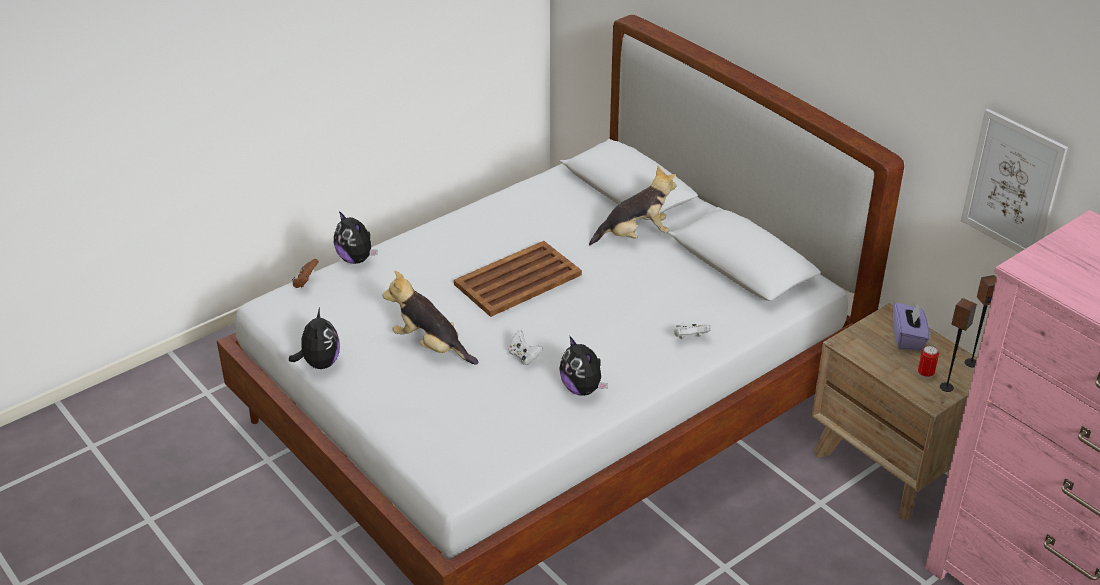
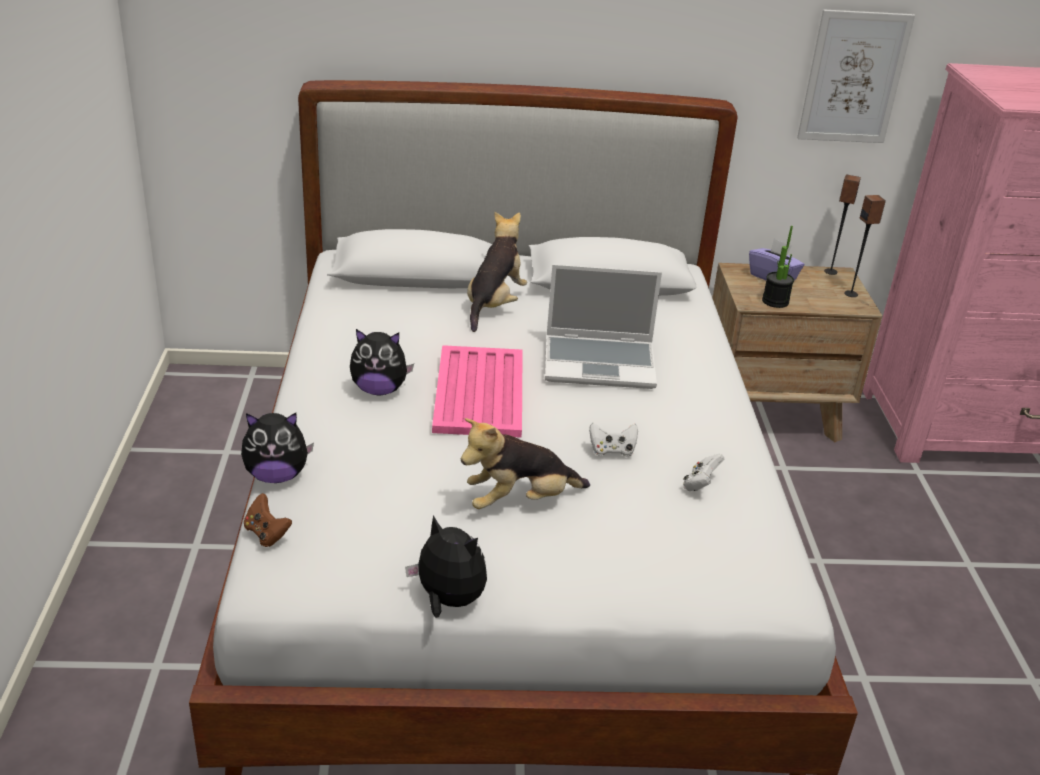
camera: 55 degrees left, 5 degrees down
(516, 280) = (479, 393): brown tray -> pink tray
(582, 389) = (703, 442): plush toy -> plush toy (379, 390)
(620, 308) = (601, 363): none -> laptop
(690, 338) = (688, 353): white game controller -> white game controller (700, 484)
(867, 354) = (775, 301): none -> potted plant
(925, 373) = (825, 293): can -> none

